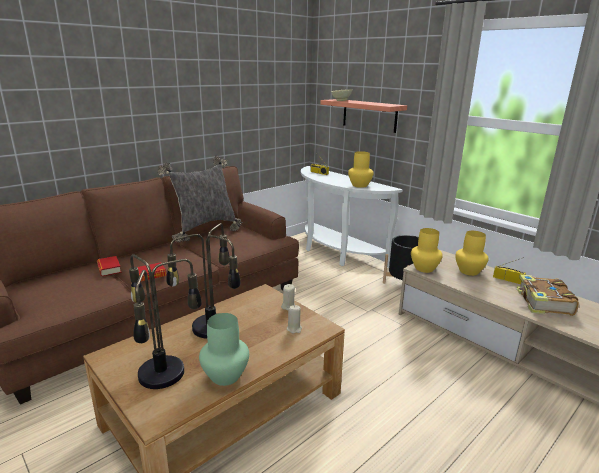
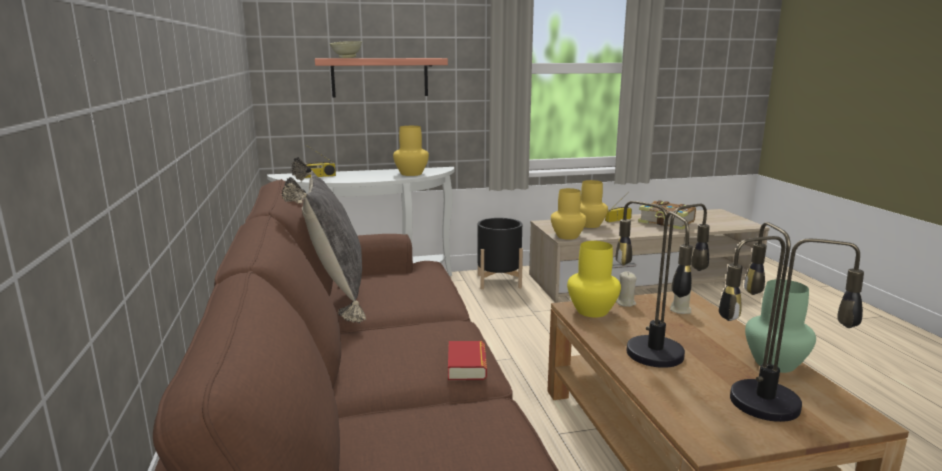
camera: 60 degrees left, 5 degrees down
(109, 269) = (386, 404): book -> none
(263, 297) = (591, 311): none -> yellow vase

